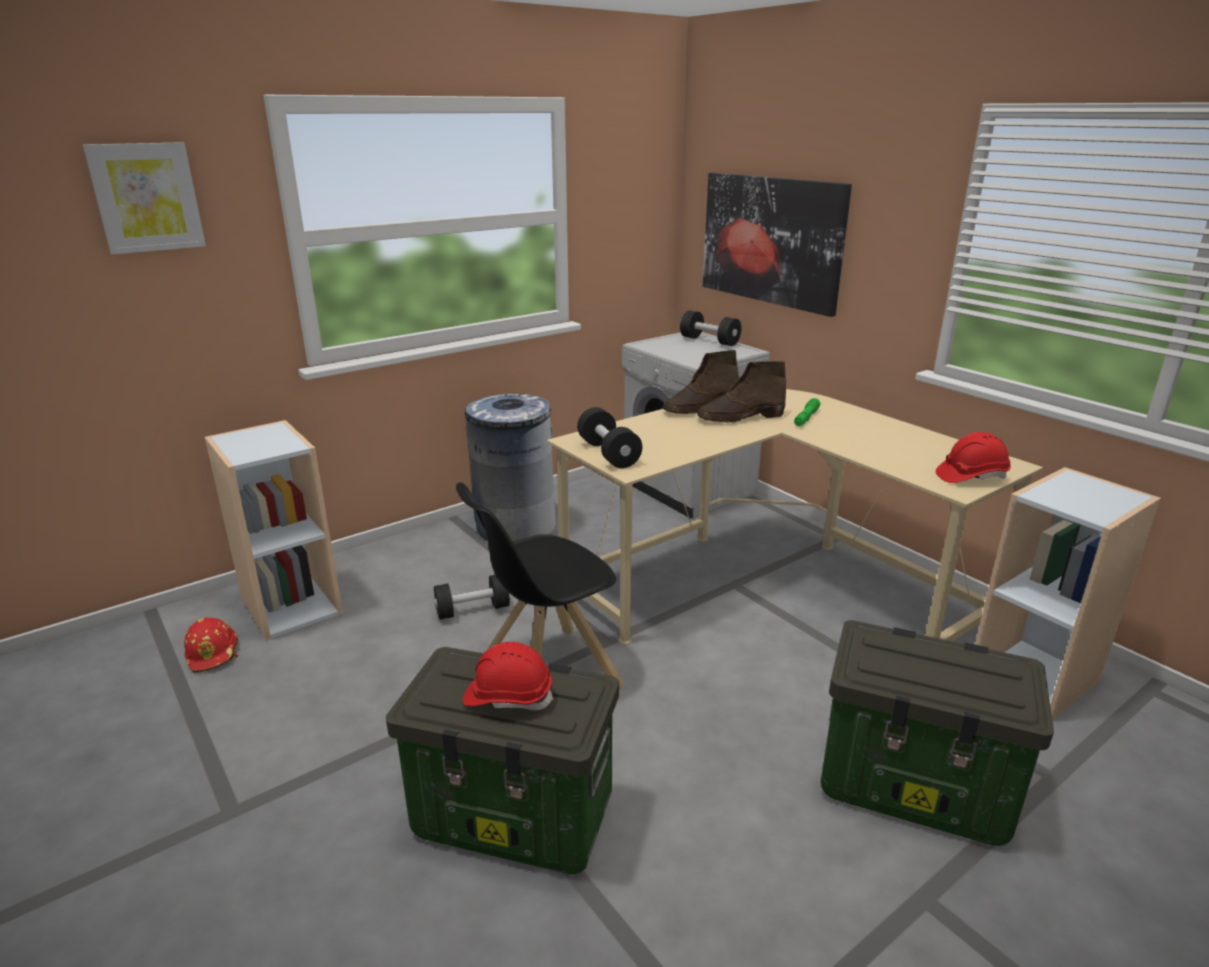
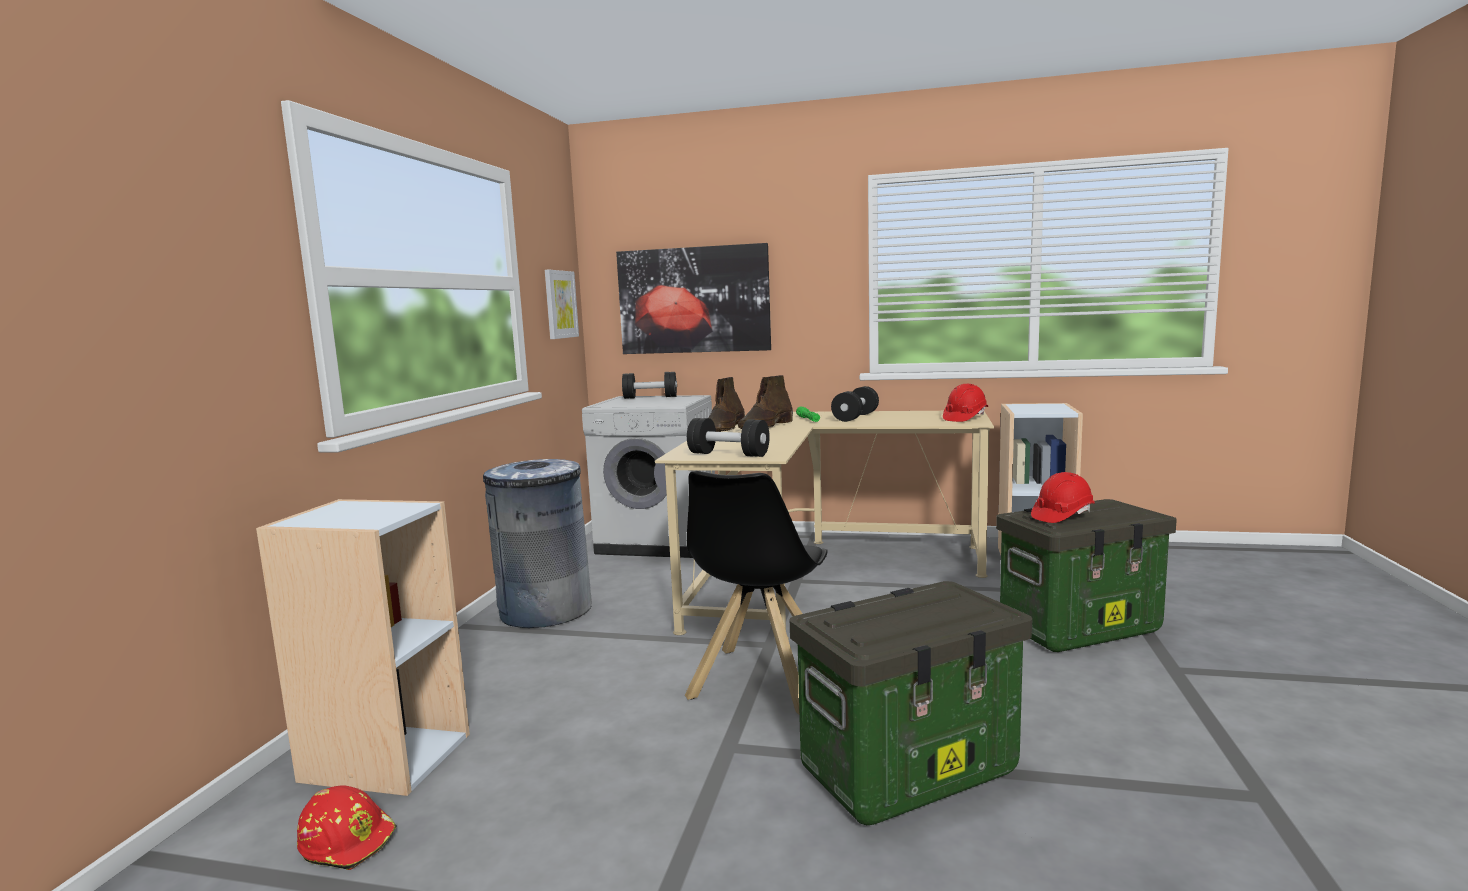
camera: 40 degrees left, 15 degrees down
(146, 197) = (160, 195): picture -> picture (560, 304)
(472, 610) = (613, 674): black dumbbell -> black dumbbell (855, 417)
(508, 697) = (914, 613): red hard hat -> red hard hat (1062, 516)

